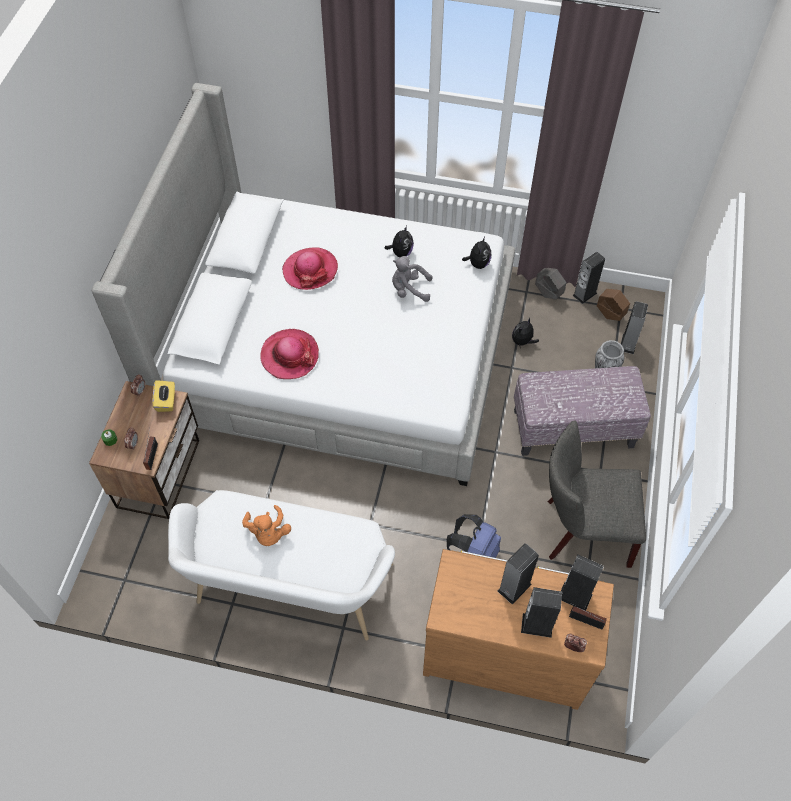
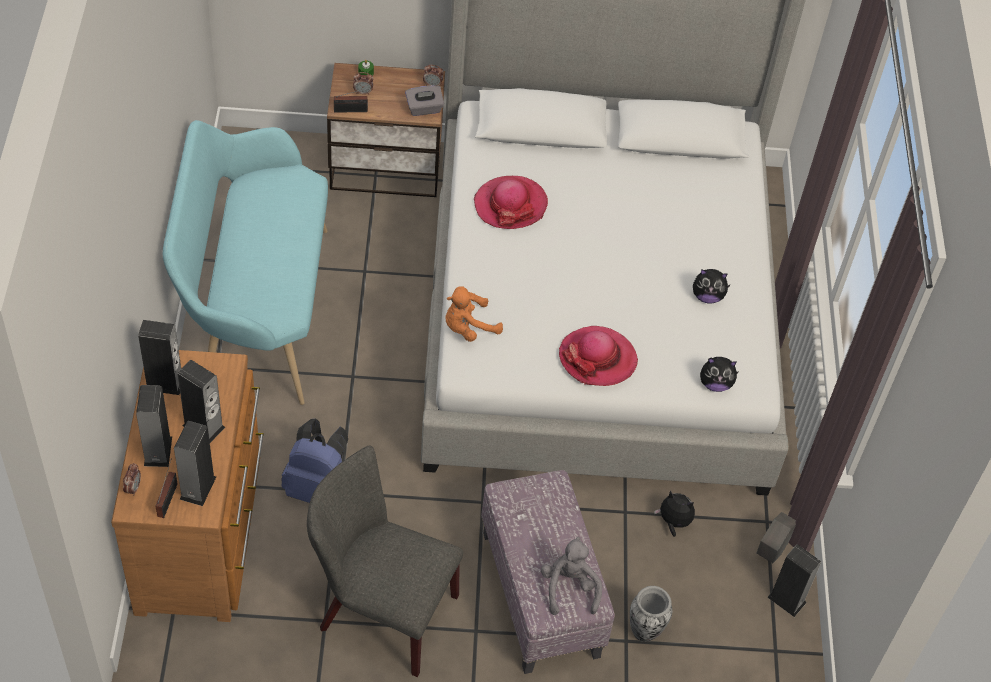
camera: 75 degrees right, 5 degrees down
(166, 401) = (424, 109): yellow tissue box -> grey tissue box
(268, 533) = (275, 227): orange plush toy -> orange plush toy (468, 328)
(289, 590) = (256, 310): white bench -> turquoise bench
(310, 270) = (648, 207): hat -> hat (597, 359)
(409, 289) = (647, 312): grey plush toy -> grey plush toy (569, 588)
(581, 531) = (380, 611): grey chair -> grey chair turned 60 degrees counterclockwise
(610, 315) = (757, 636): brown planter -> none
(628, 344) = (709, 663): speaker -> speaker (164, 383)

